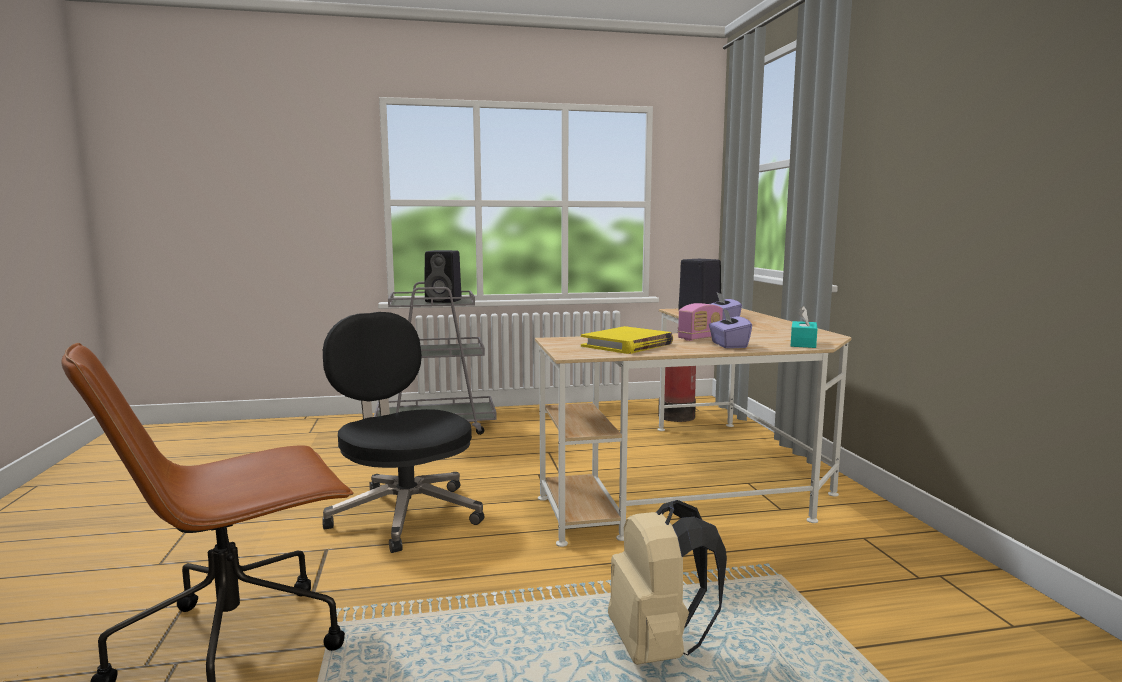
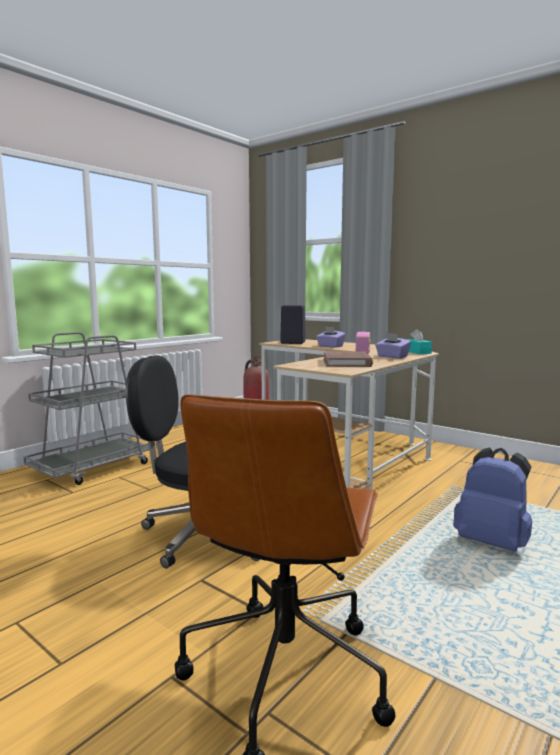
camera: 40 degrees left, 0 degrees up
(445, 301) = (97, 349): black speaker -> none
(627, 345) = (347, 363): yellow book -> brown book
(658, 648) = (492, 542): beige backpack -> blue backpack

